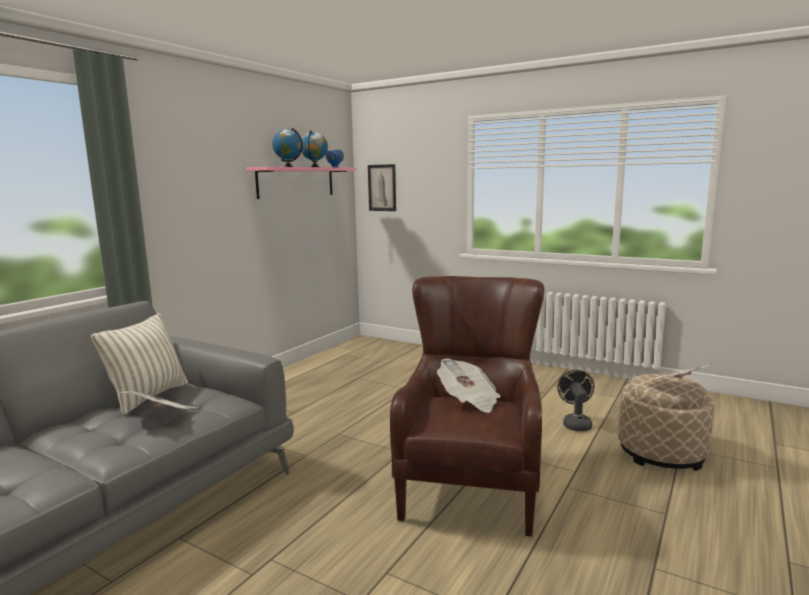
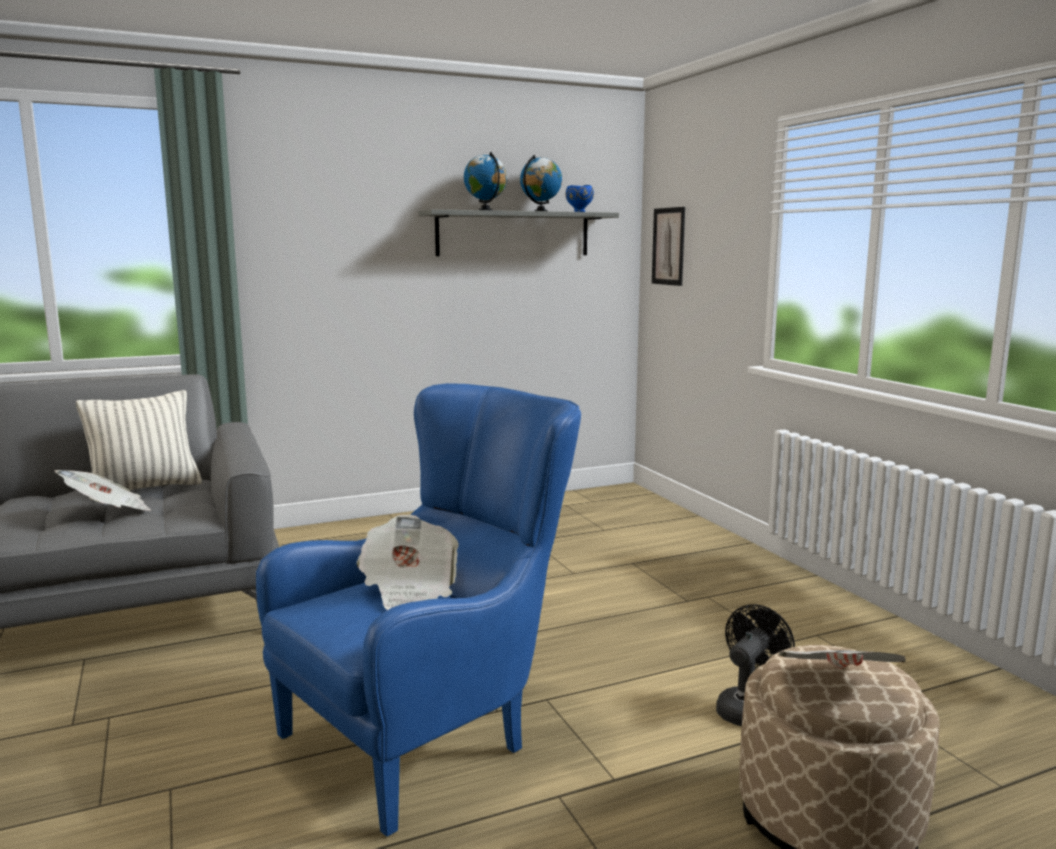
camera: 35 degrees right, 0 degrees up
(296, 182) = (513, 234): pink shelf -> grey shelf
(471, 485) = (433, 731): brown armchair -> blue armchair

